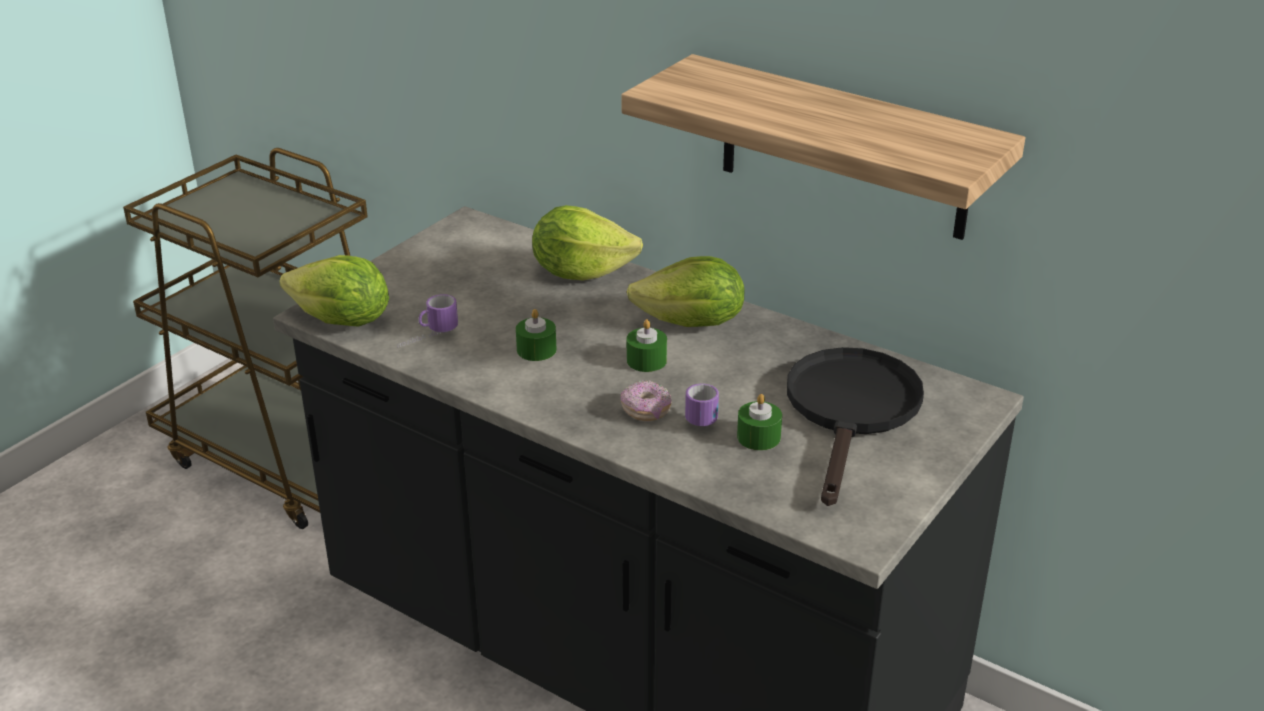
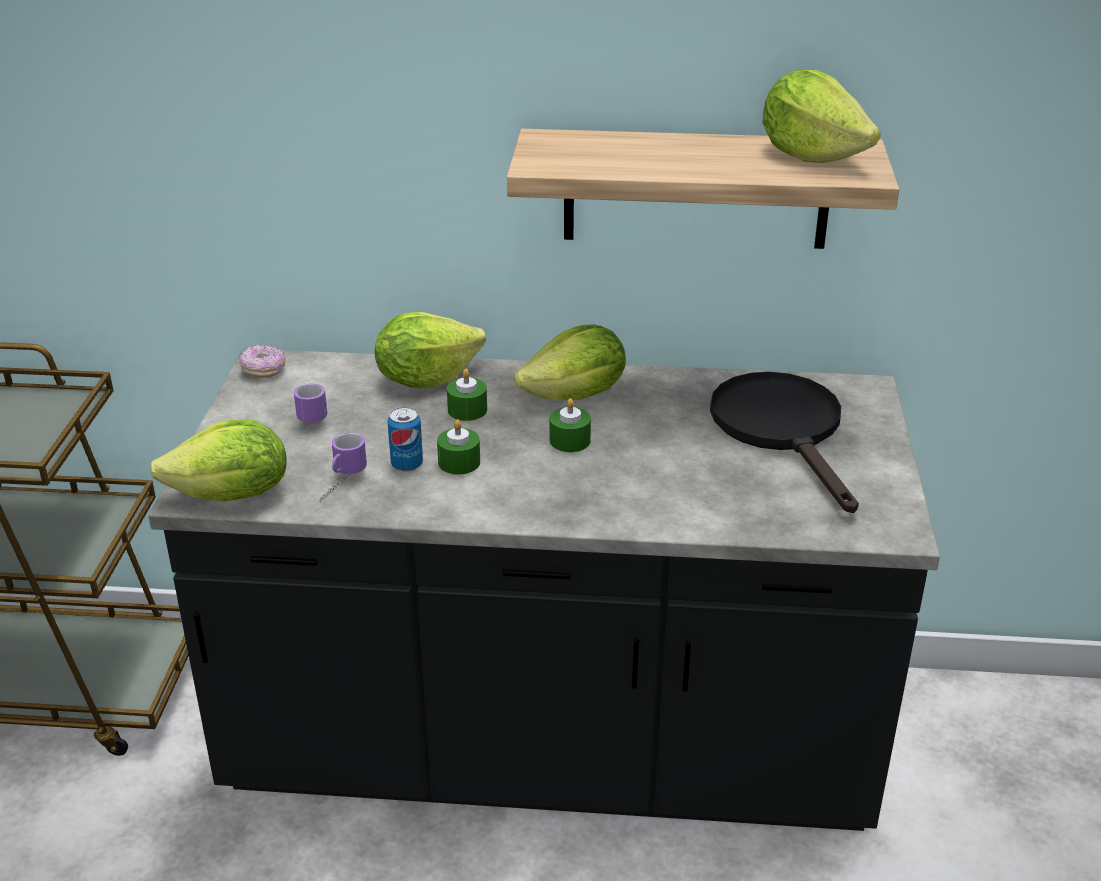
camera: 30 degrees left, 0 degrees up
(494, 338) = (407, 464): none -> can
(646, 411) = (616, 485): donut -> donut (264, 370)
(703, 414) = (667, 471): mug -> mug (308, 414)
(758, 437) = (733, 476): green candle -> green candle (467, 410)
(926, 136) = (812, 155): none -> lettuce

